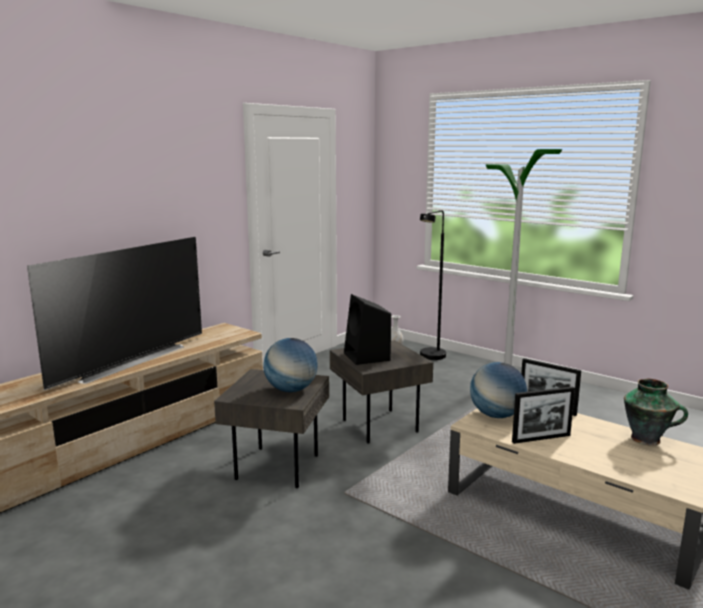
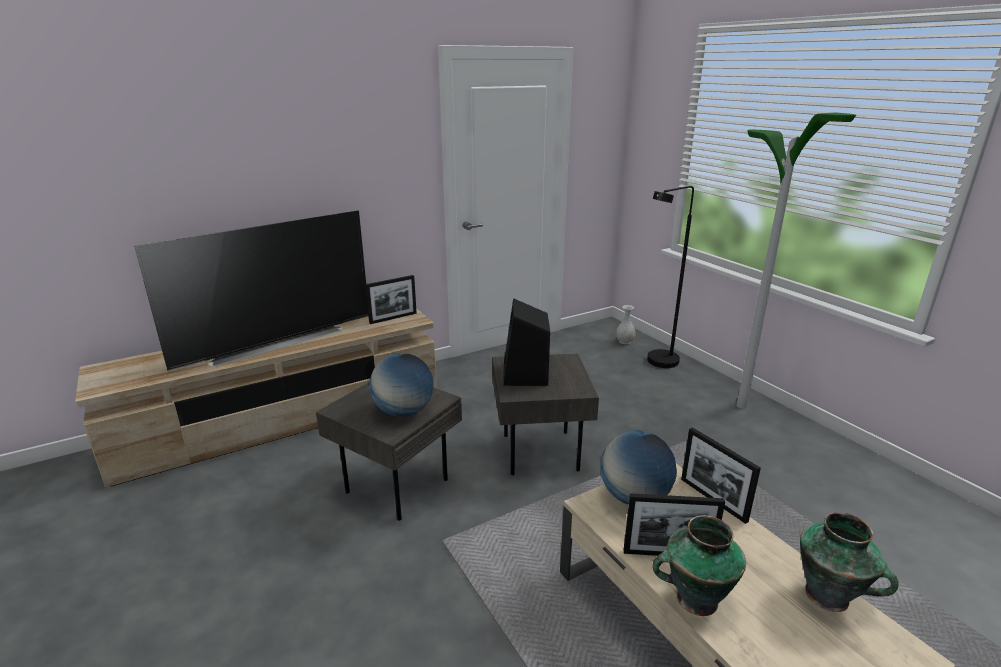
camera: 20 degrees right, 10 degrees up
(222, 334) = (393, 318): none -> picture frame
(574, 456) = (694, 599): none -> vase

